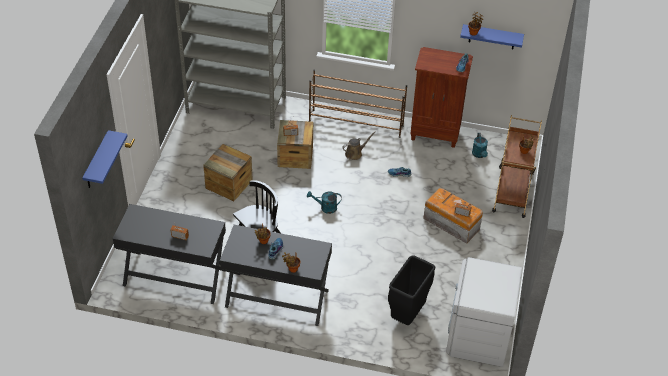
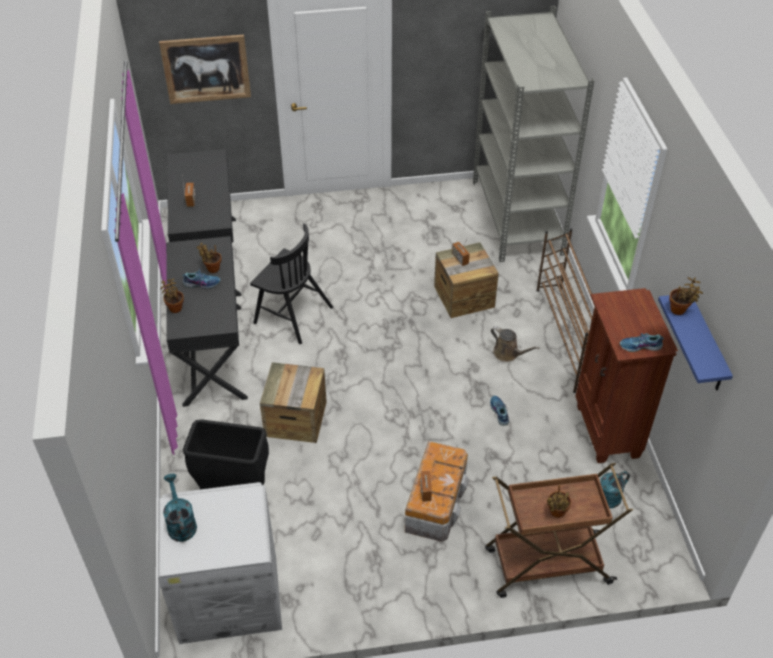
camera: 70 degrees right, 0 degrees up
(96, 161) = (206, 69): blue shelf -> picture
(229, 184) = (378, 254): crate -> crate (296, 419)
(325, 208) = (388, 353): turquoise watering can -> turquoise watering can (180, 523)

